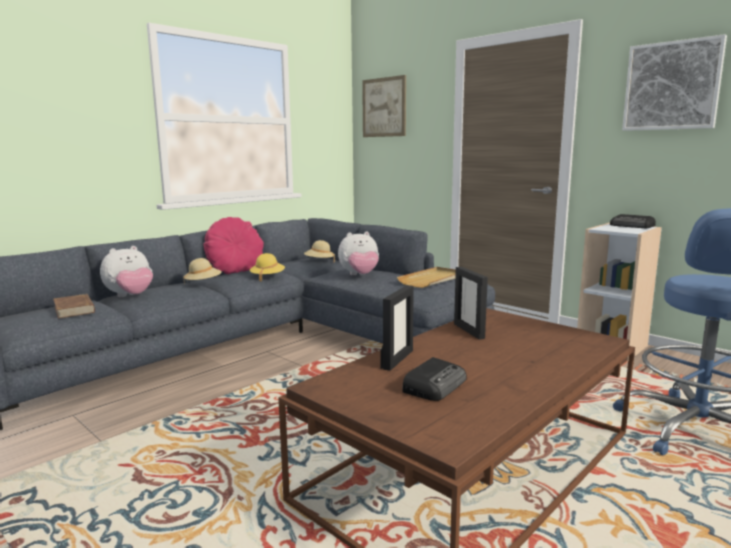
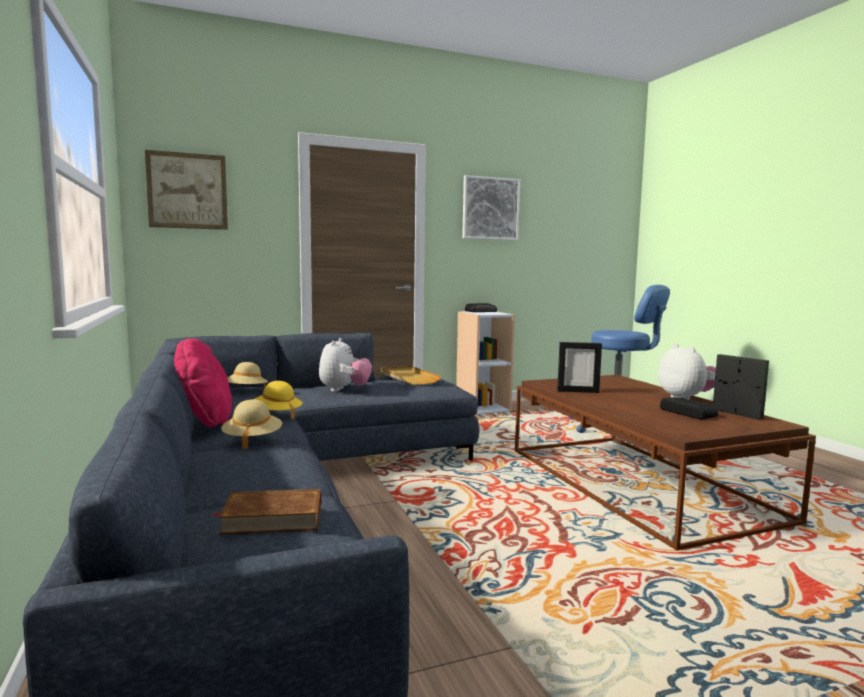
camera: 65 degrees left, 5 degrees down
(130, 296) = (233, 483): plush toy -> plush toy (686, 398)
(397, 359) = (632, 412): picture frame -> picture frame (736, 414)

